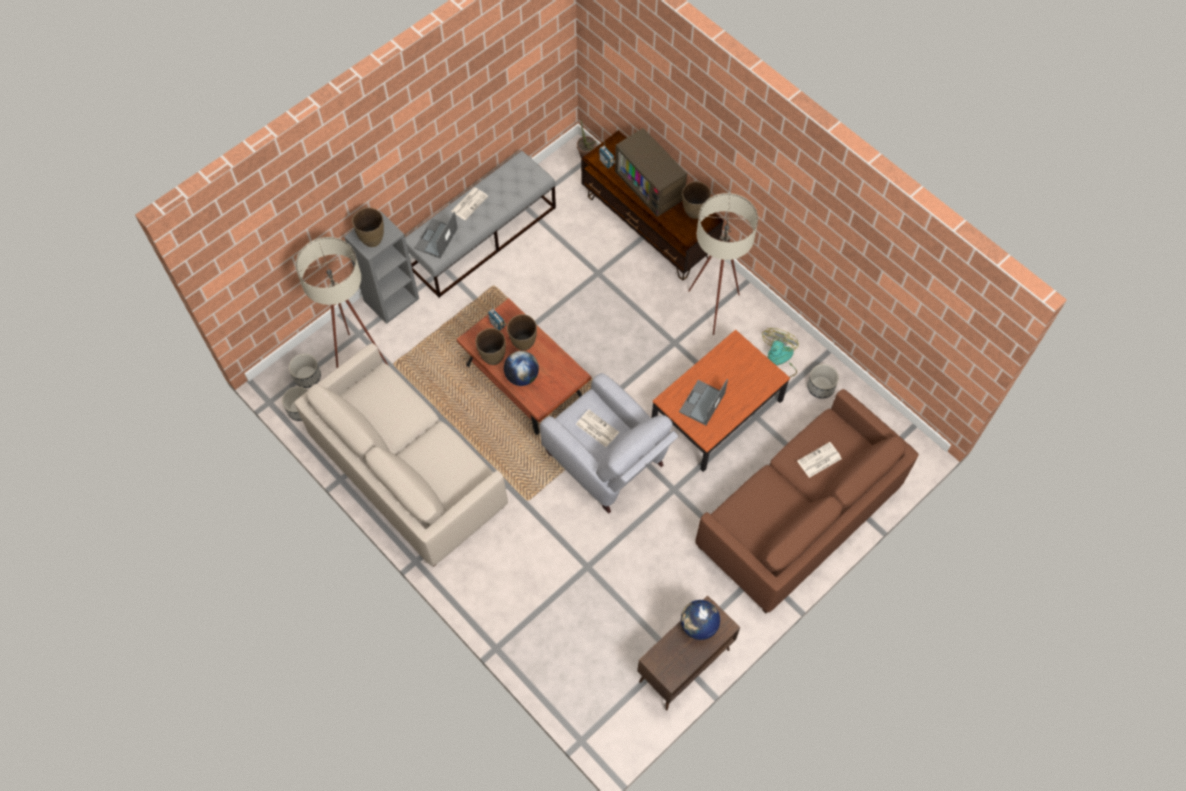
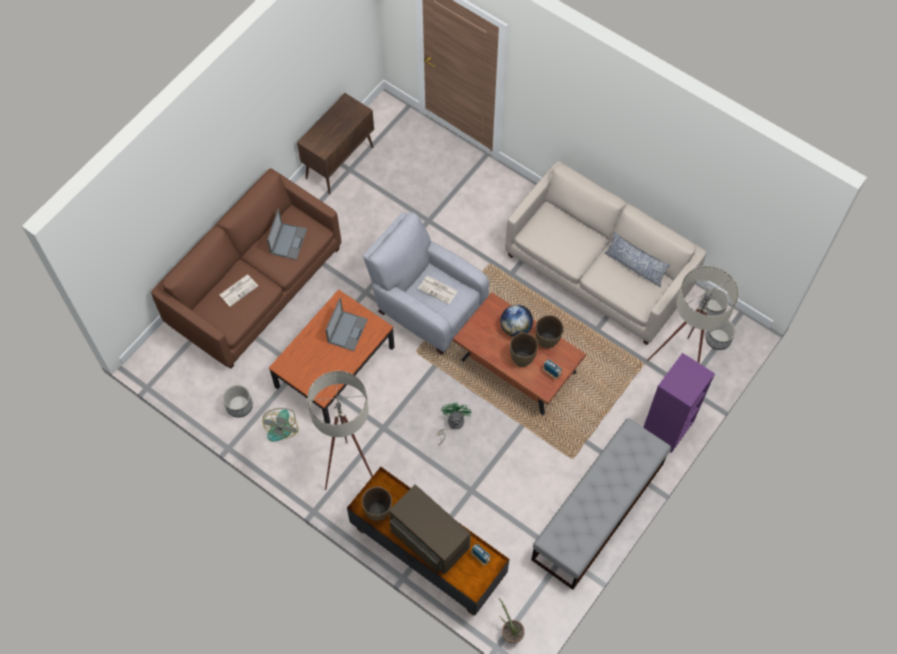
camera: 170 degrees right, 0 degrees up
(372, 239) = (686, 374): brown vase -> none
(375, 418) = (634, 266): none -> pillow
(391, 299) = (667, 427): grey bookcase -> purple bookcase
(436, 239) = (636, 450): laptop -> laptop (288, 241)
(469, 203) = (614, 496): newspaper -> none
(604, 335) = (452, 424): none -> green fan
(698, 625) = (329, 138): globe -> none

